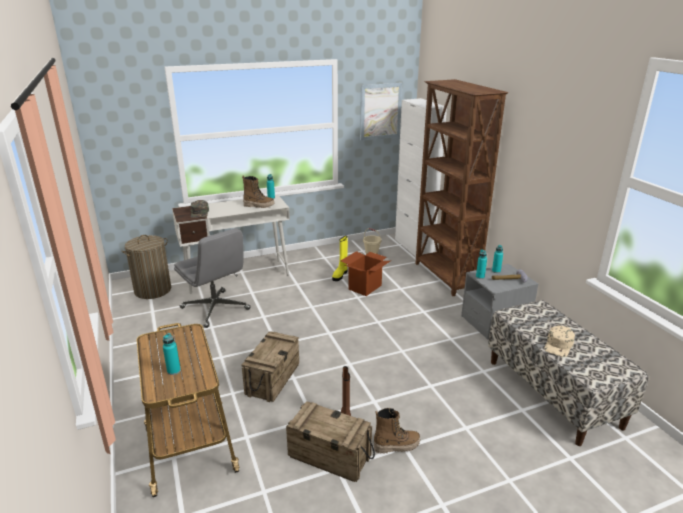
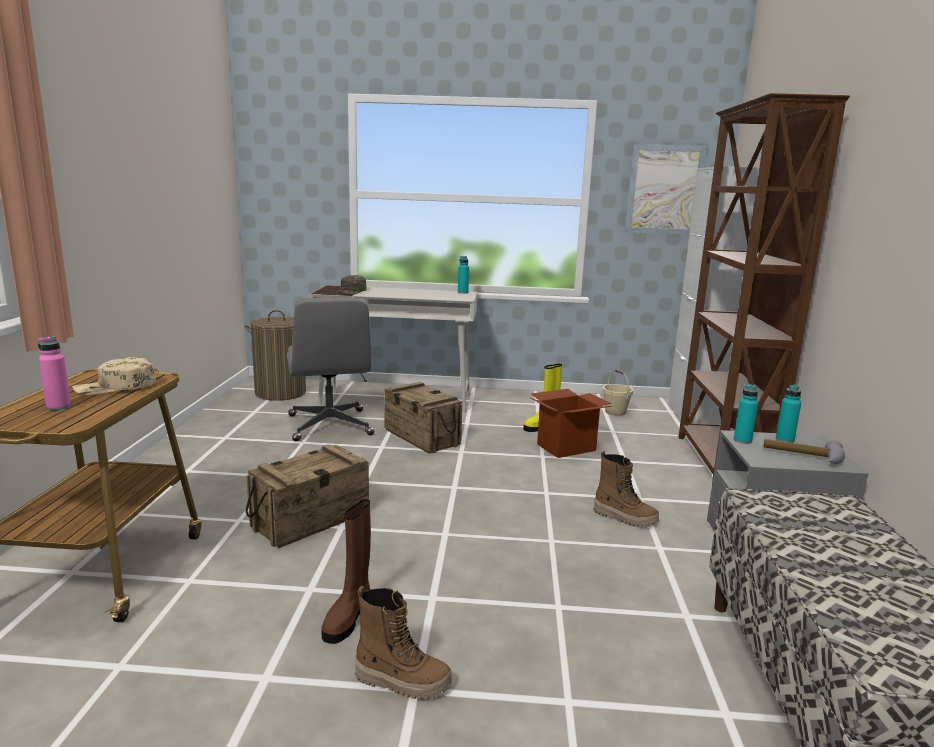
camera: 25 degrees right, 10 degrees down
(173, 371) = (58, 407): turquoise bottle -> pink bottle
(259, 205) = (435, 295): boot -> boot (624, 518)
(329, 457) = (272, 654): crate -> crate (421, 437)
(559, 345) = (835, 575): beige cap -> beige cap (115, 386)

